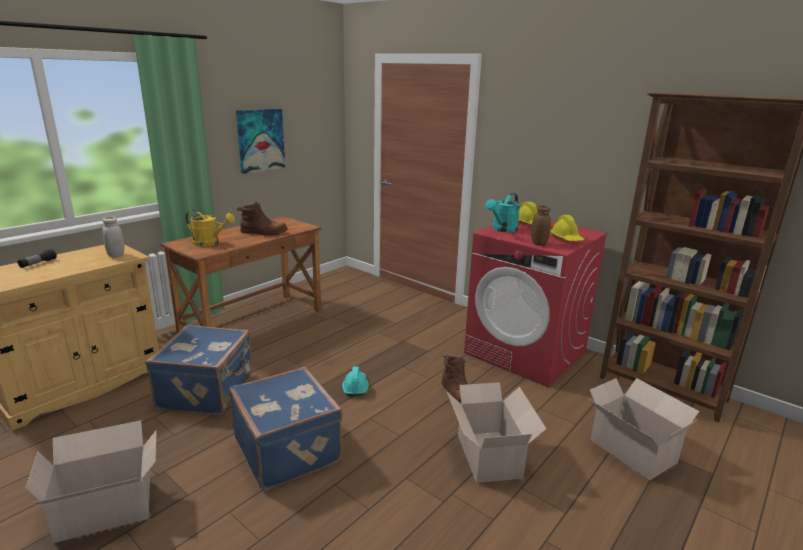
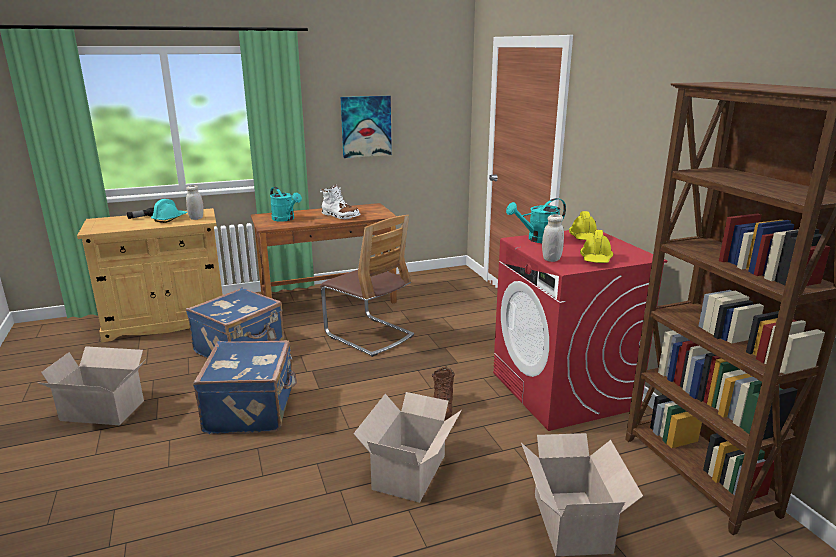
camera: 30 degrees right, 0 degrees up
(210, 243) = (285, 219): yellow watering can -> turquoise watering can
(263, 233) = (340, 216): brown boot -> white boot
(327, 346) = (369, 335): none -> chair
(355, 387) = (355, 376): turquoise hard hat -> turquoise hard hat (169, 219)
(538, 243) = (551, 259): brown jar -> white jar

